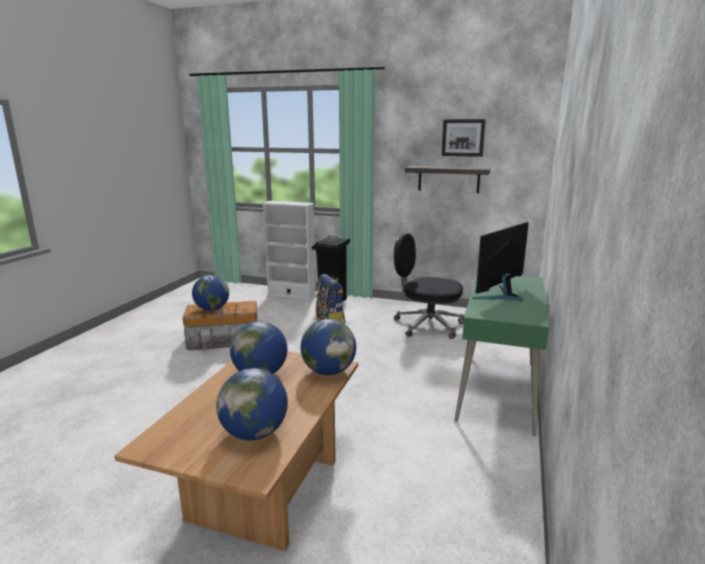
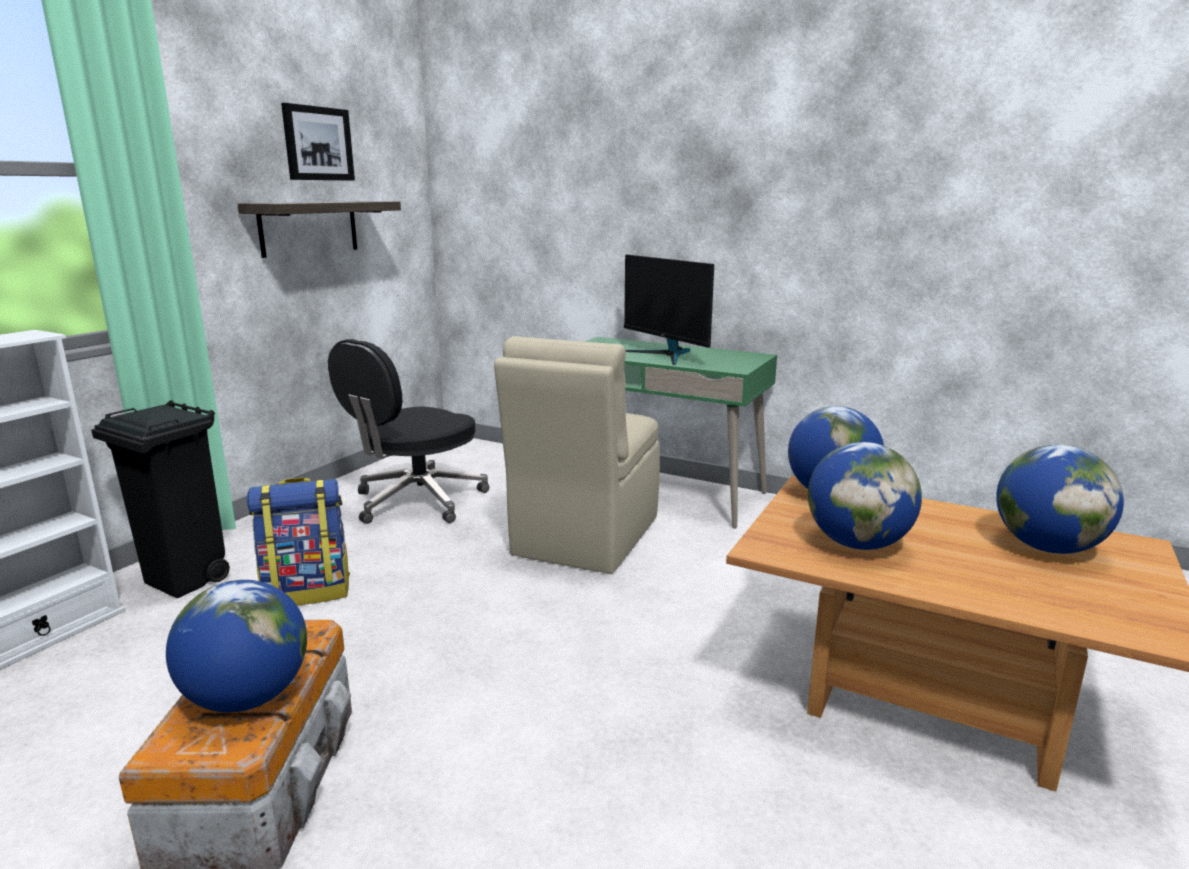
camera: 80 degrees left, 0 degrees up
(410, 371) = (584, 537): none -> beige chair

